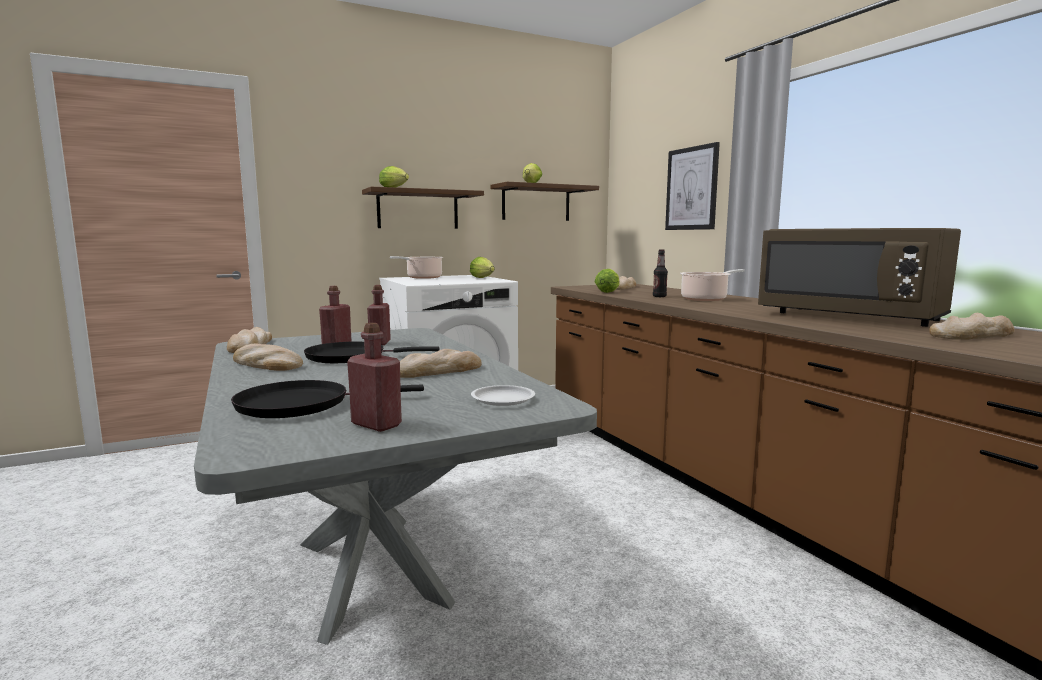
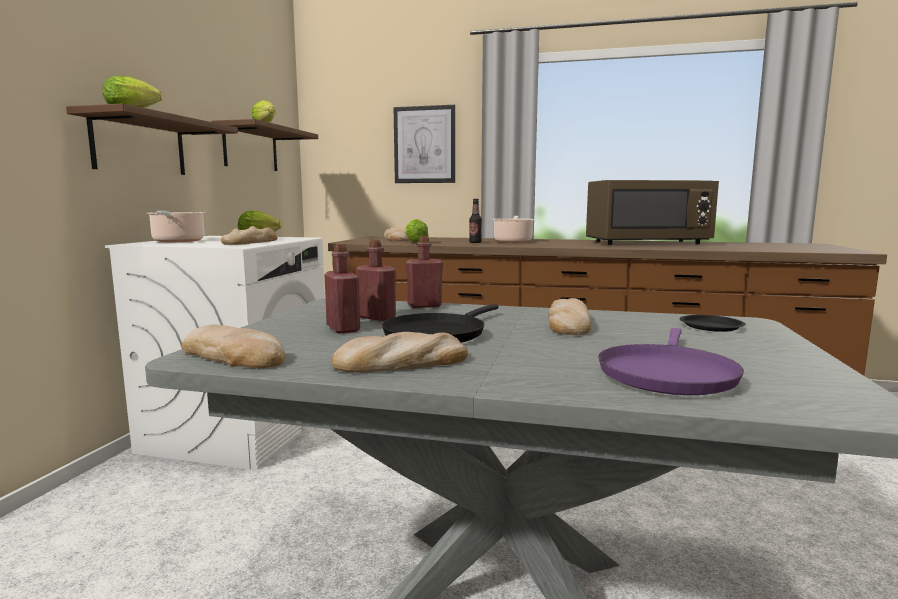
camera: 50 degrees left, 0 degrees up
(301, 405) = (666, 374): black frying pan -> purple frying pan
(376, 424) = (775, 363): red bottle -> red bottle (424, 306)
(503, 399) = (710, 326): white plate -> black plate
(971, 335) = (736, 245): bread -> bread (251, 242)

